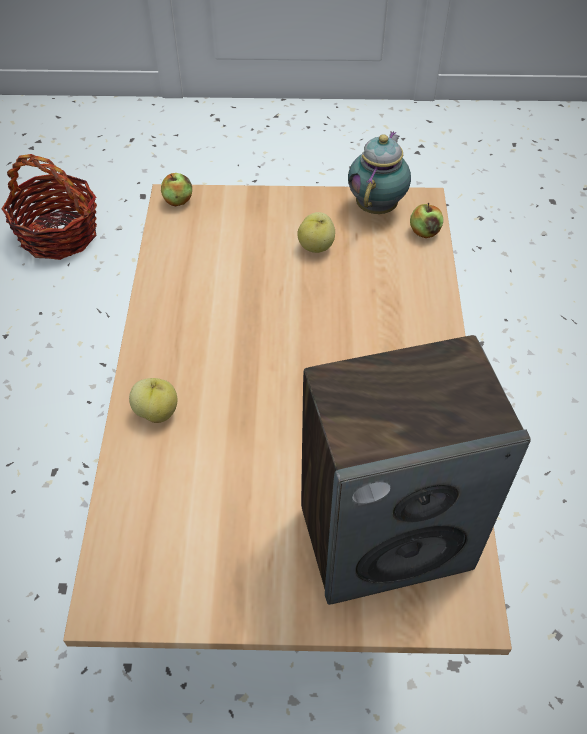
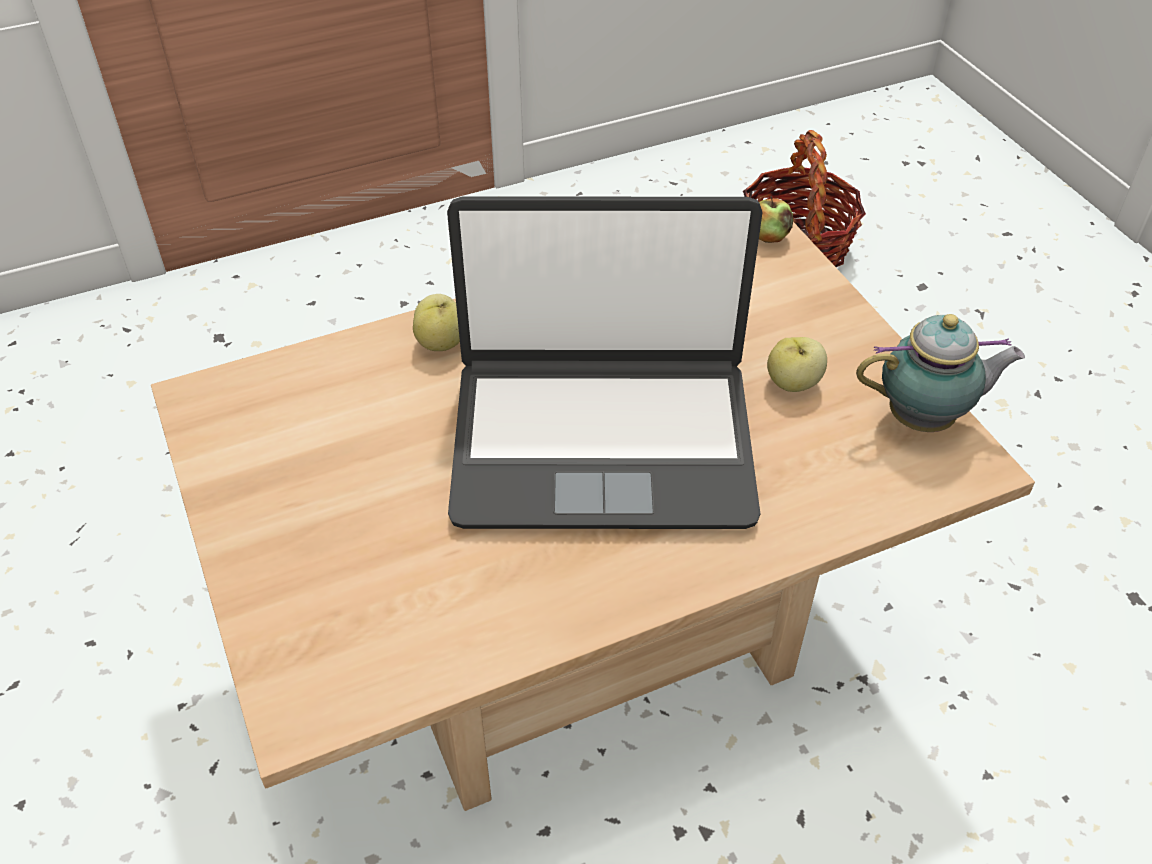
camera: 65 degrees right, 5 degrees down
(312, 355) = (602, 441): none -> laptop
(386, 536) = (368, 599): speaker -> none
(424, 232) = (916, 486): apple -> none

